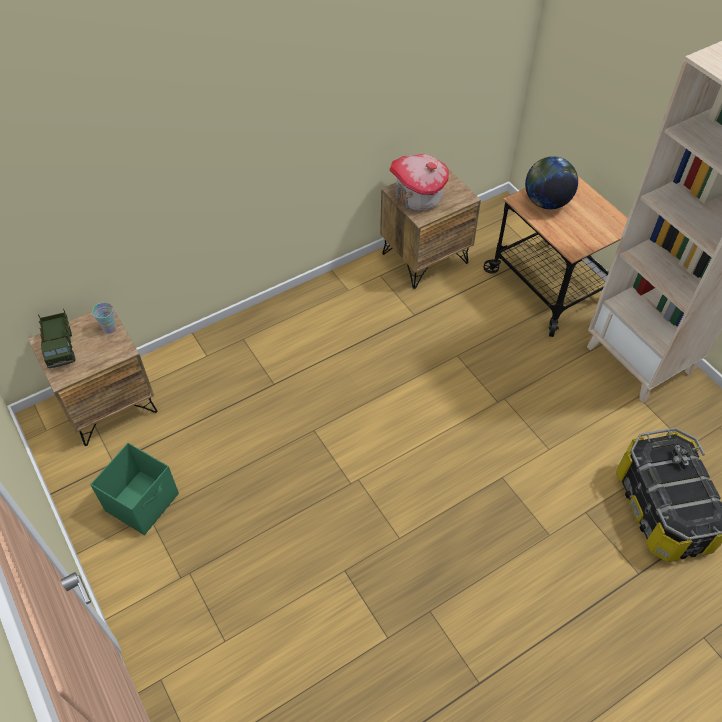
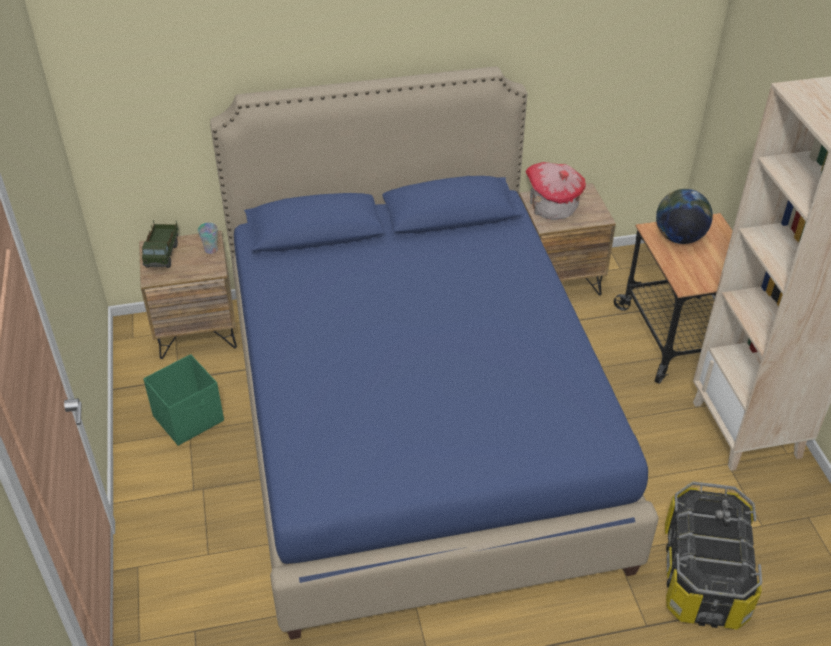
camera: 20 degrees right, 10 degrees down
(360, 439) = (415, 423): none -> blue bed

